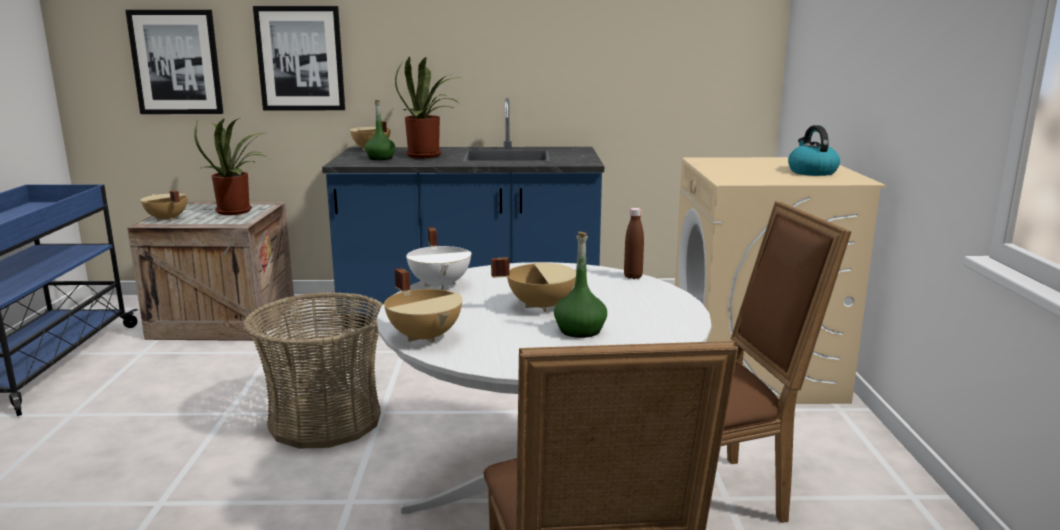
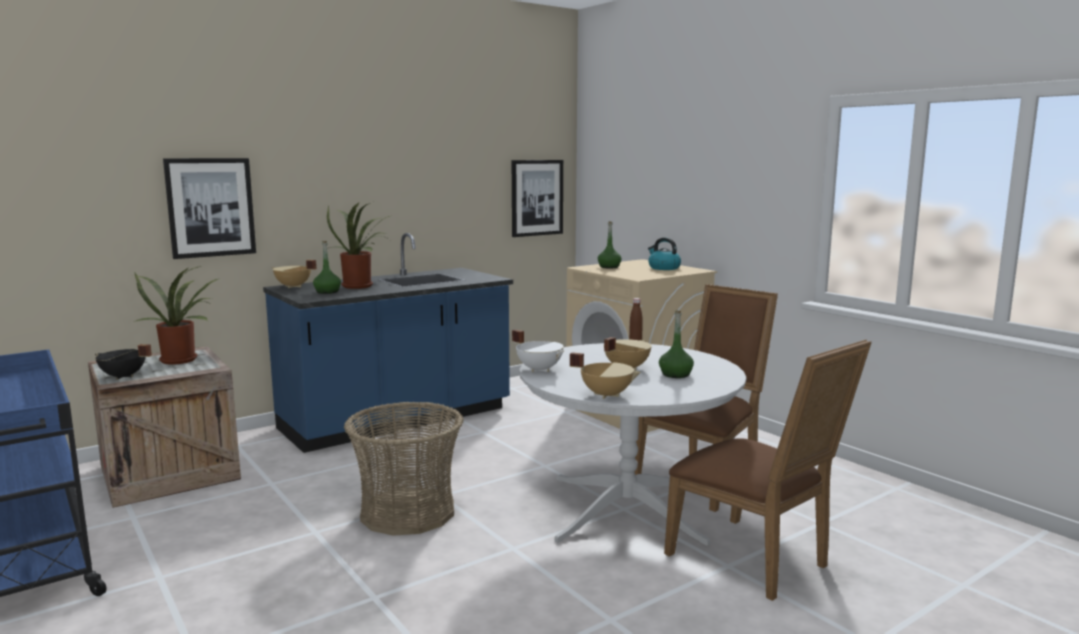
camera: 35 degrees left, 5 degrees down
(166, 219) = (123, 377): beige cooking pot -> black cooking pot
(176, 62) = (73, 216): picture -> picture (536, 197)
(737, 162) = (609, 267): none -> green bottle

